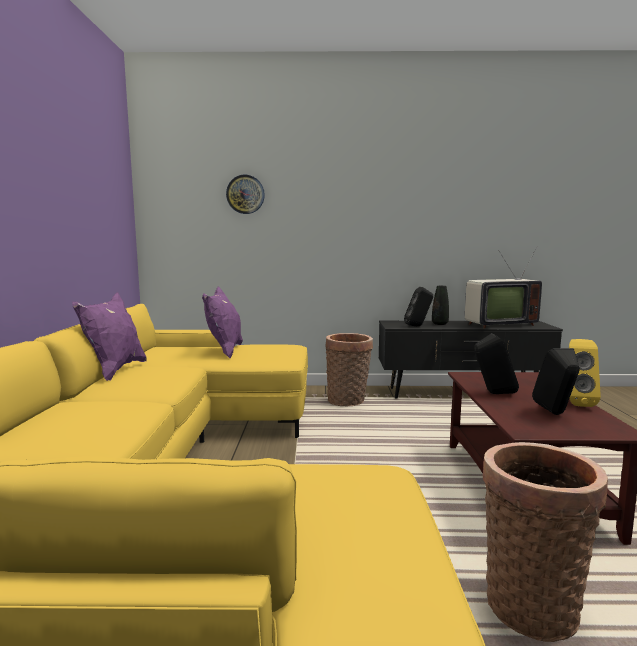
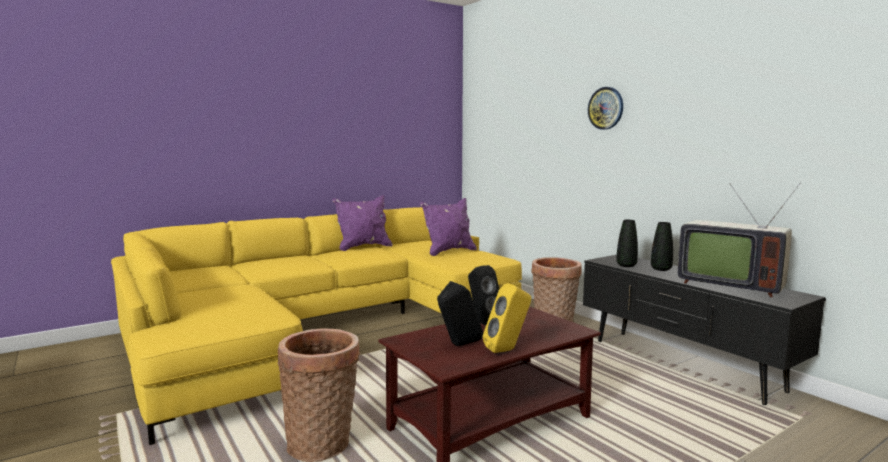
camera: 55 degrees right, 0 degrees up
(245, 194) = (523, 115): wall clock -> wall clock (606, 108)
(418, 326) = (626, 265): black speaker -> black vase

